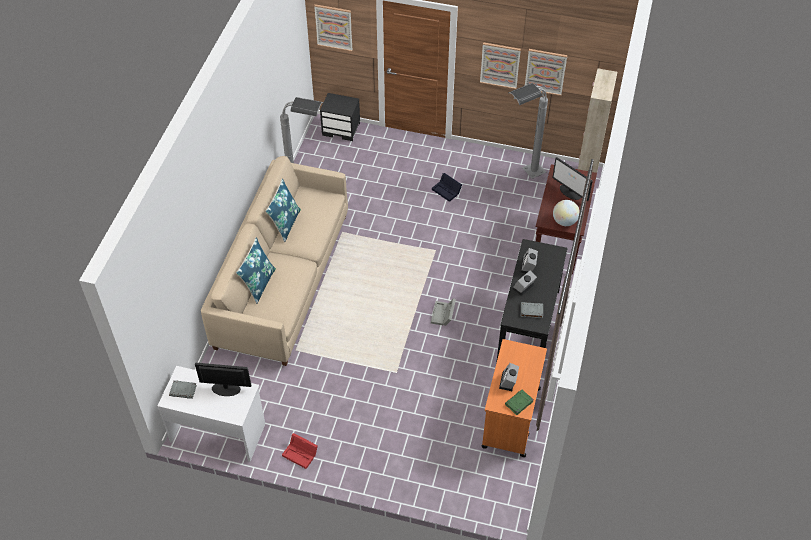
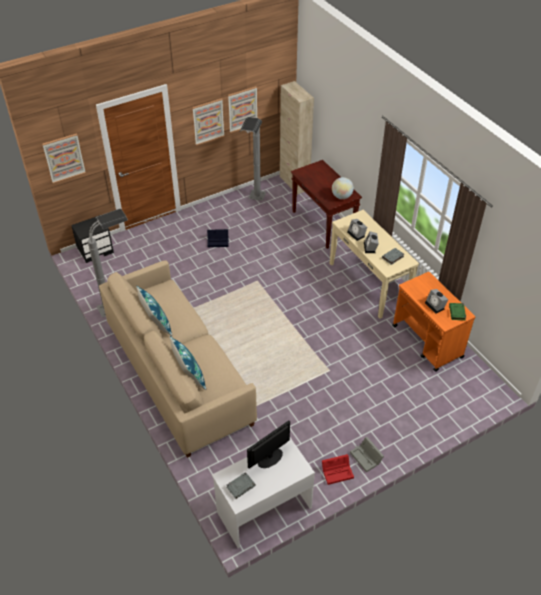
camera: 45 degrees left, 5 degrees down
(443, 315) = (312, 314): grey storage box -> grey storage box (367, 458)
(529, 326) = (369, 283): black console table -> beige console table
(570, 192) = (323, 179): monitor -> none

